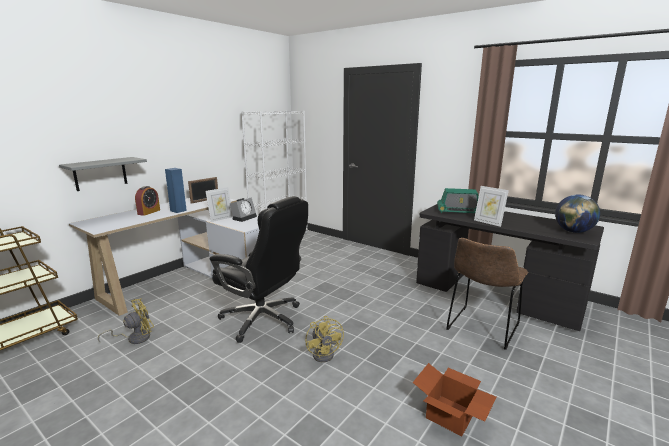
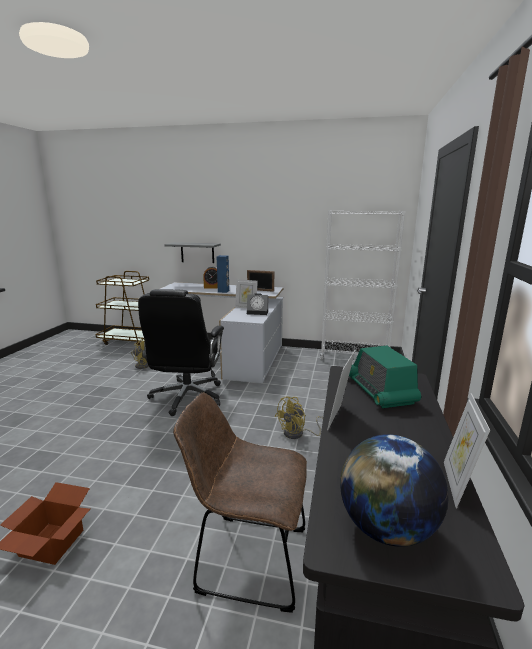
camera: 65 degrees right, 0 degrees up
(326, 353) = (144, 440): yellow fan -> yellow fan (298, 434)
(544, 218) = (457, 484): none -> picture frame

